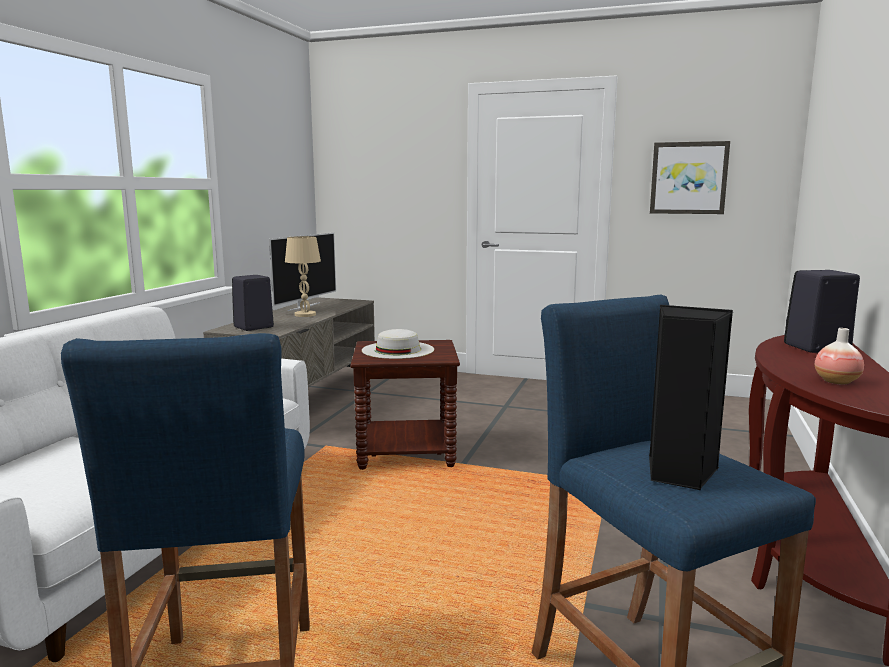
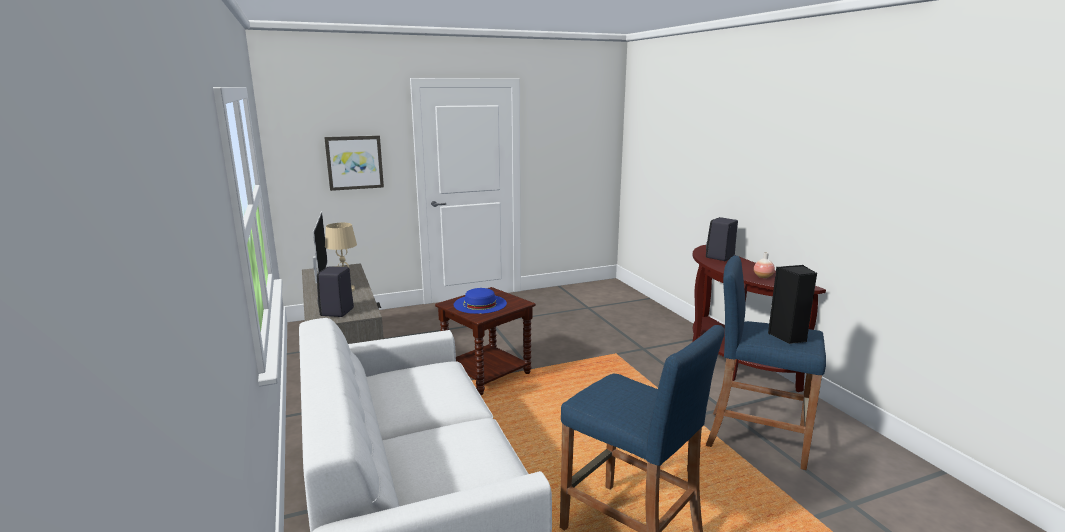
camera: 40 degrees left, 5 degrees up
(397, 350) = (480, 304): white hat -> blue hat
(688, 178) = (565, 148): picture -> picture (354, 162)

